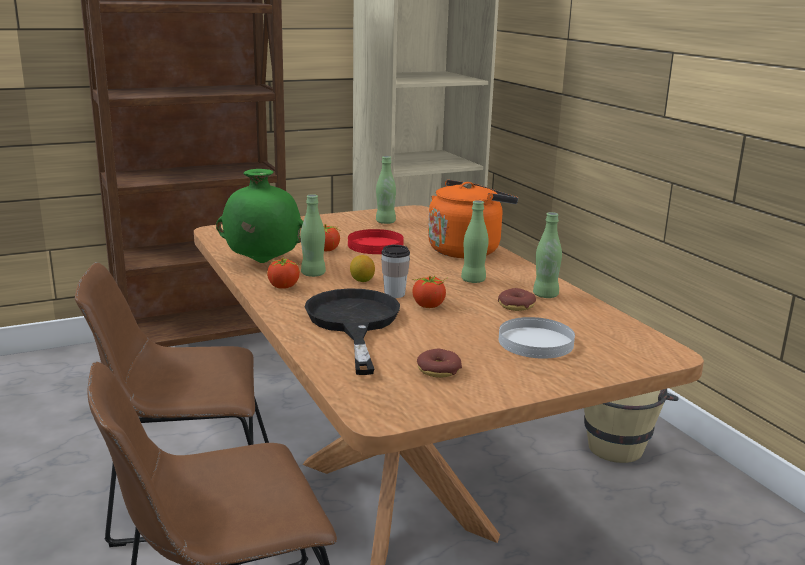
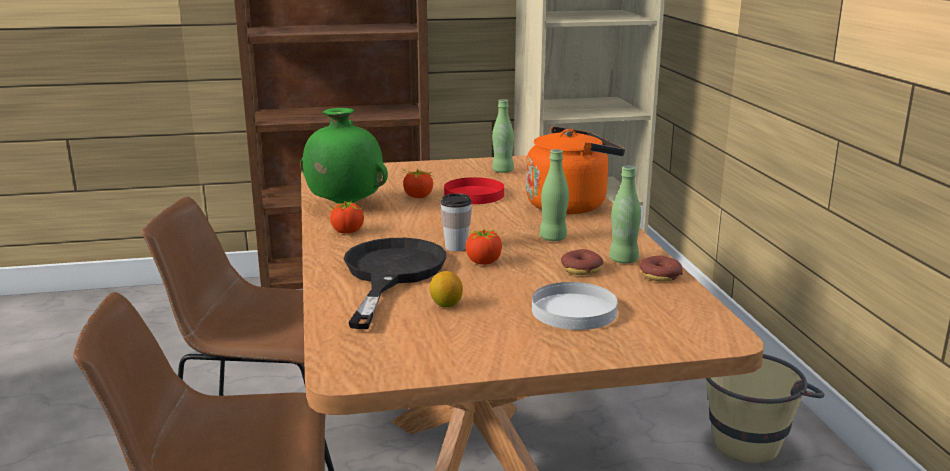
camera: 15 degrees right, 0 degrees up
(313, 274) = (387, 221): green bottle -> none
(362, 280) = (432, 230): lemon -> lemon (446, 305)
(438, 370) = (443, 332): donut -> donut (660, 275)

